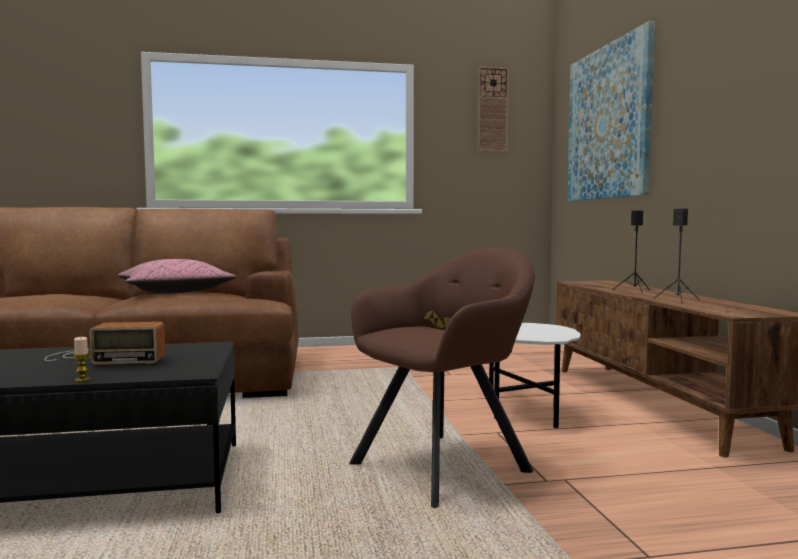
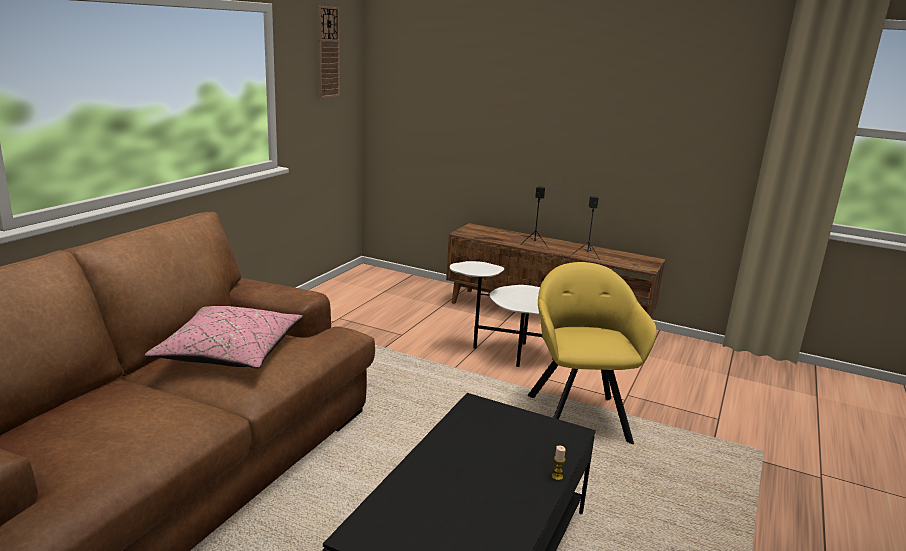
camera: 55 degrees left, 15 degrees up
(103, 357) = (477, 455): radio -> none
(447, 465) = (578, 415): brown armchair -> yellow armchair
(608, 123) = (459, 90): picture -> none

